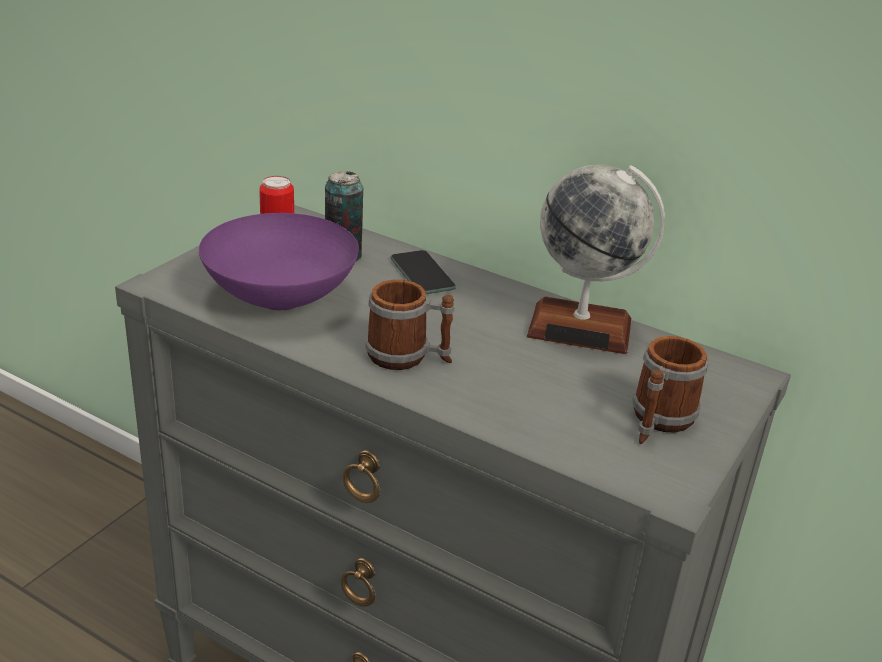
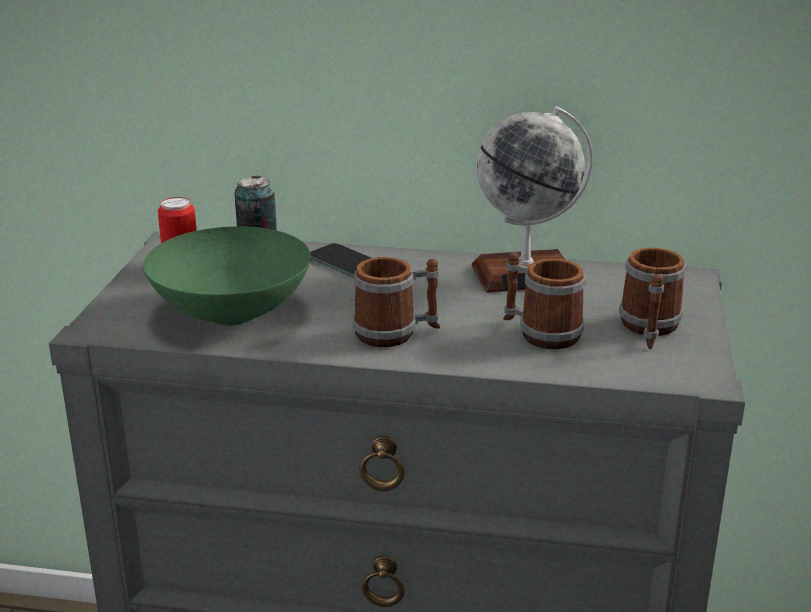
camera: 20 degrees left, 5 degrees down
(279, 299) = (231, 315): purple bowl -> green bowl
(544, 394) = (540, 332): none -> mug

